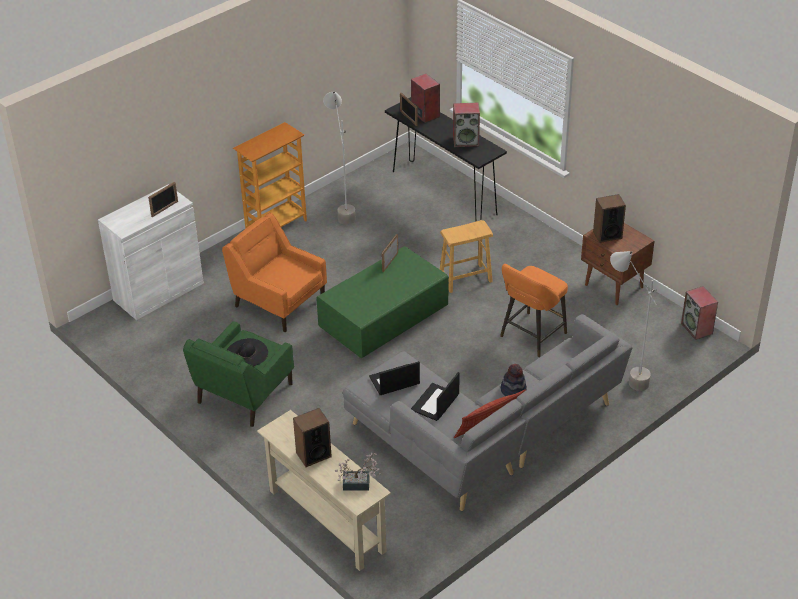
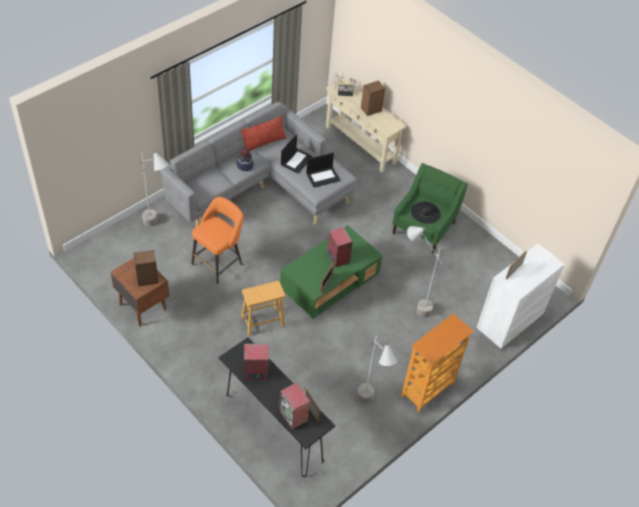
camera: 175 degrees right, 10 degrees up
(278, 302) = (412, 305): orange armchair -> grey floor lamp
(697, 328) = (91, 263): speaker -> speaker (337, 257)

